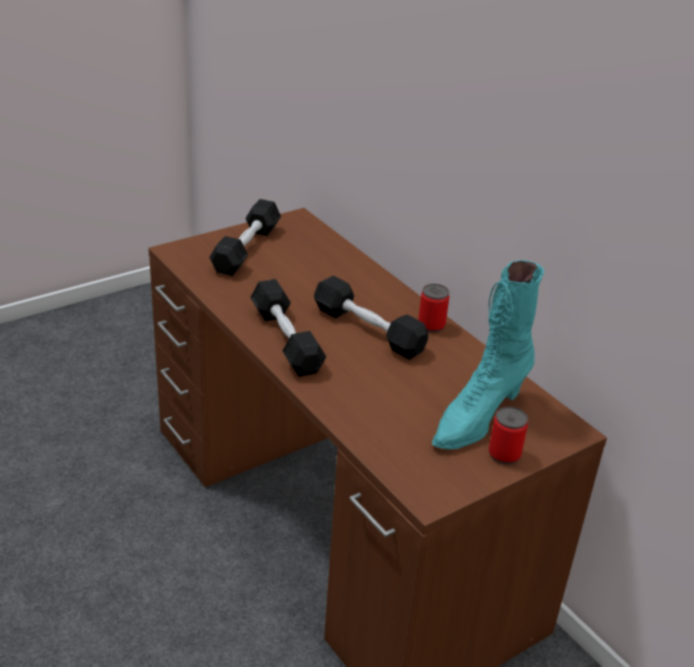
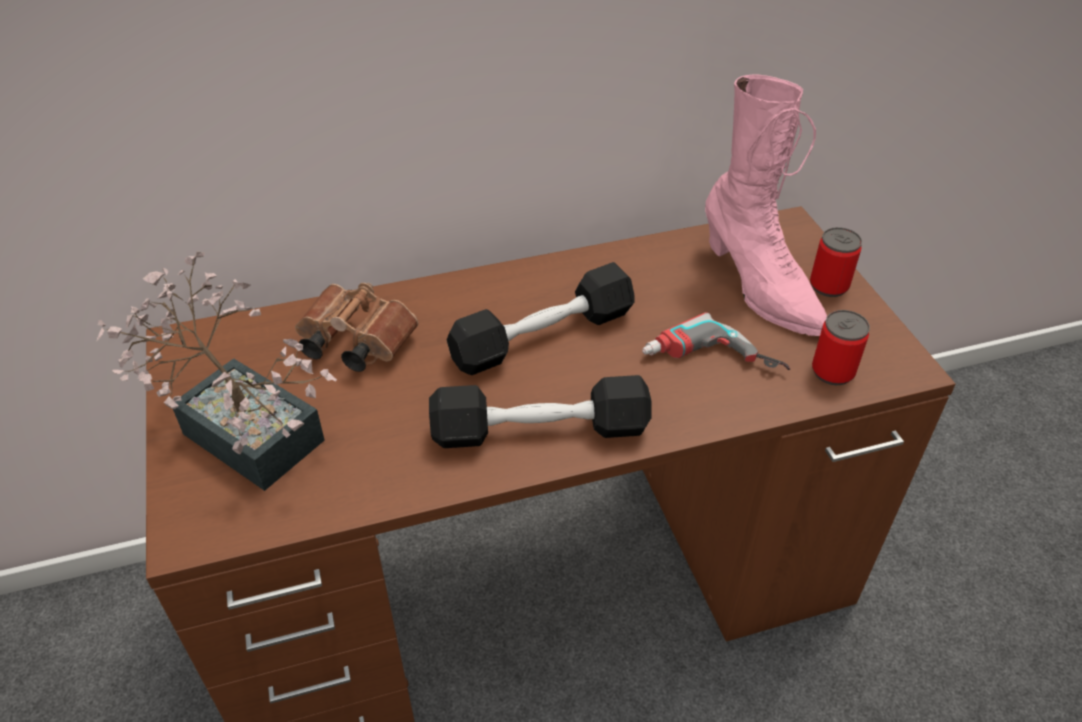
camera: 70 degrees left, 10 degrees up
(246, 249) = (243, 428): black dumbbell -> potted plant
(326, 267) = (353, 343): none -> brown binoculars
(378, 401) = (711, 365): none -> power drill
(431, 325) = (551, 275): can -> can (832, 371)
(478, 418) = (758, 287): turquoise boot -> pink boot

